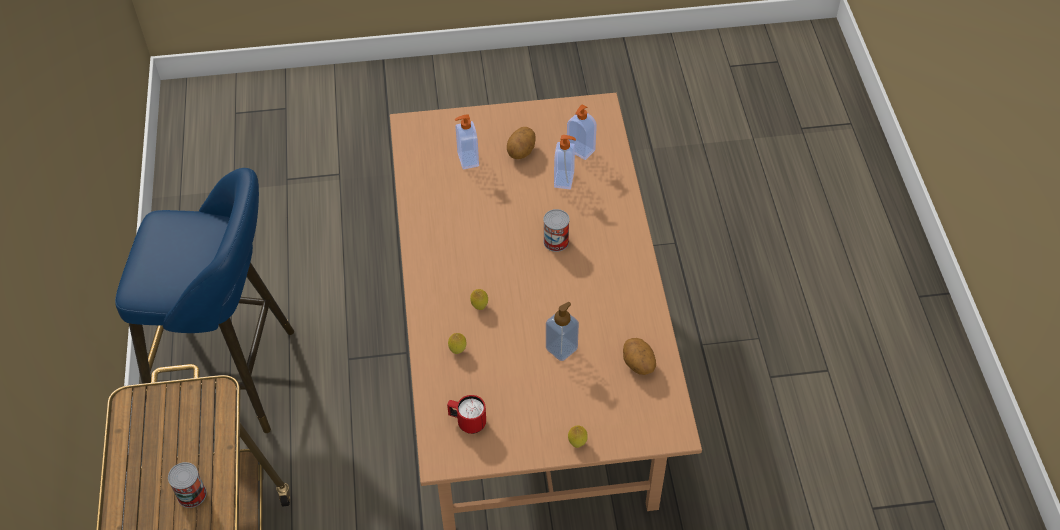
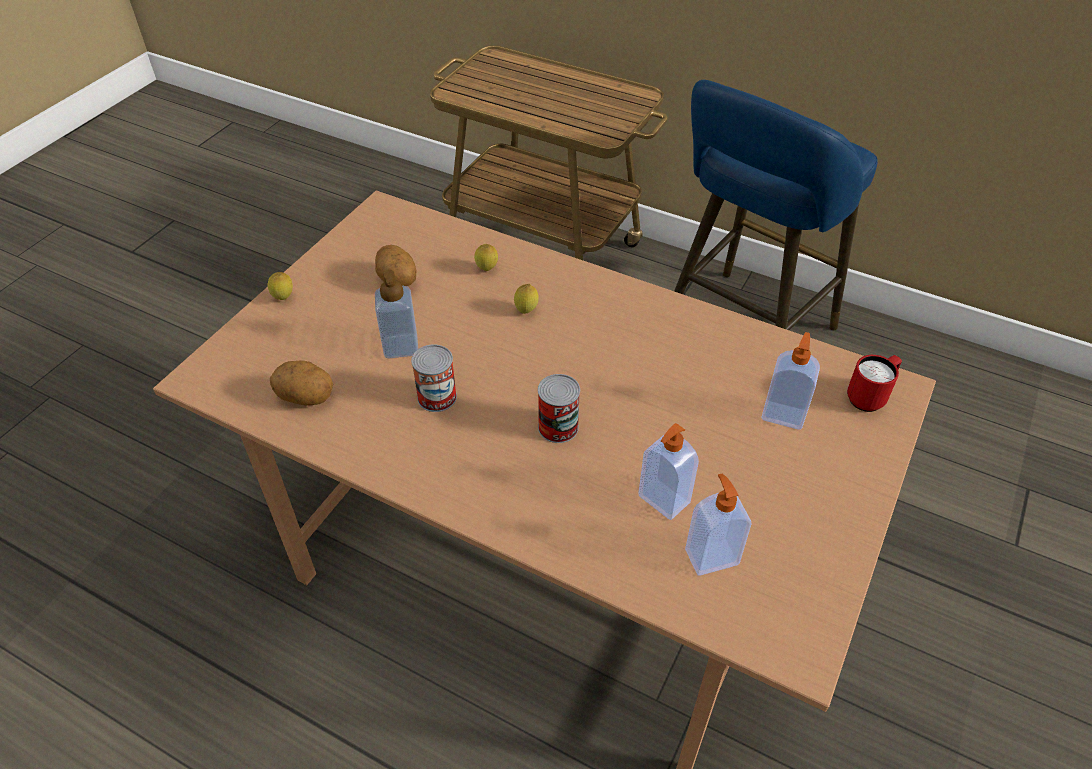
camera: 125 degrees right, 5 degrees down
(191, 494) = (519, 98): can -> can (437, 397)
(467, 422) = (398, 239): red mug -> red mug (869, 397)
(521, 152) = (758, 481): potato -> potato (397, 282)

